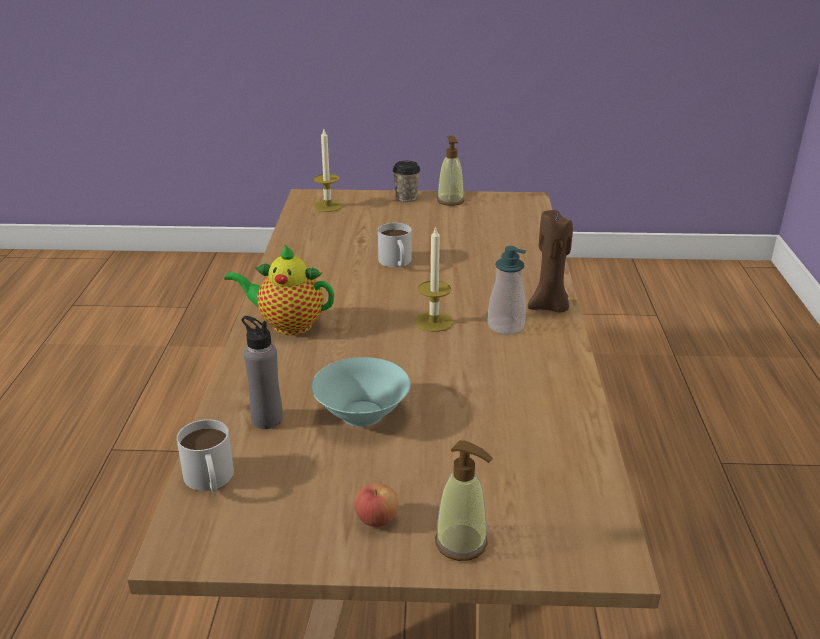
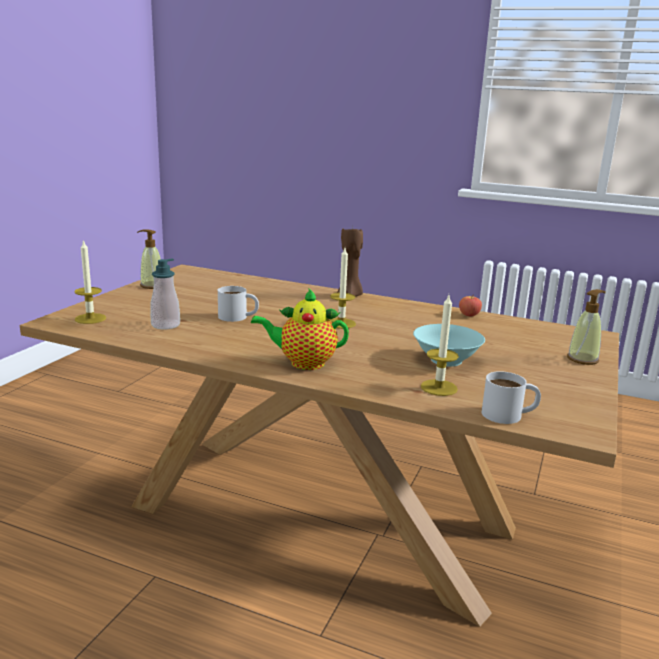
camera: 70 degrees left, 10 degrees down
(267, 419) = (439, 387): grey bottle -> candle
(287, 325) = (303, 363): teapot -> teapot turned 60 degrees clockwise
(377, 519) = (560, 374): apple -> apple (469, 315)
(406, 197) = (121, 295): cup -> none
(505, 326) = (364, 309): soap dispenser -> soap dispenser (165, 325)

